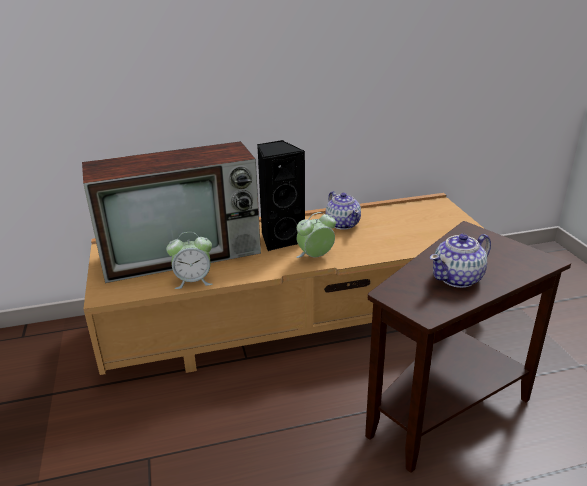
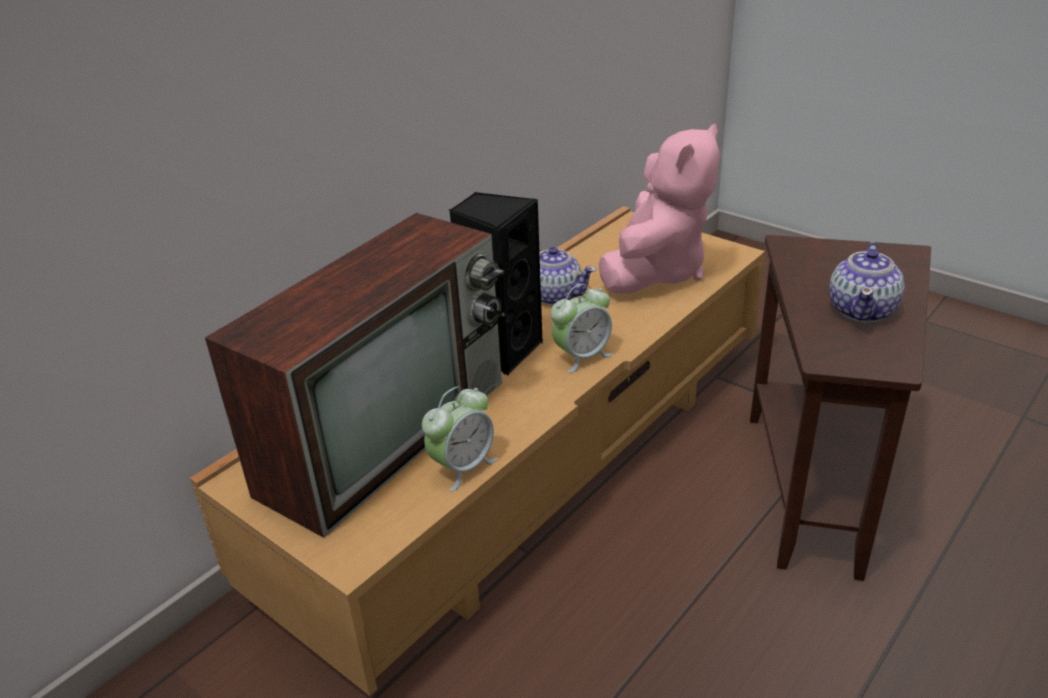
camera: 35 degrees left, 5 degrees up
(315, 257) = (582, 356): alarm clock -> alarm clock turned 150 degrees counterclockwise
(416, 231) = (656, 271): none -> pink plush toy

